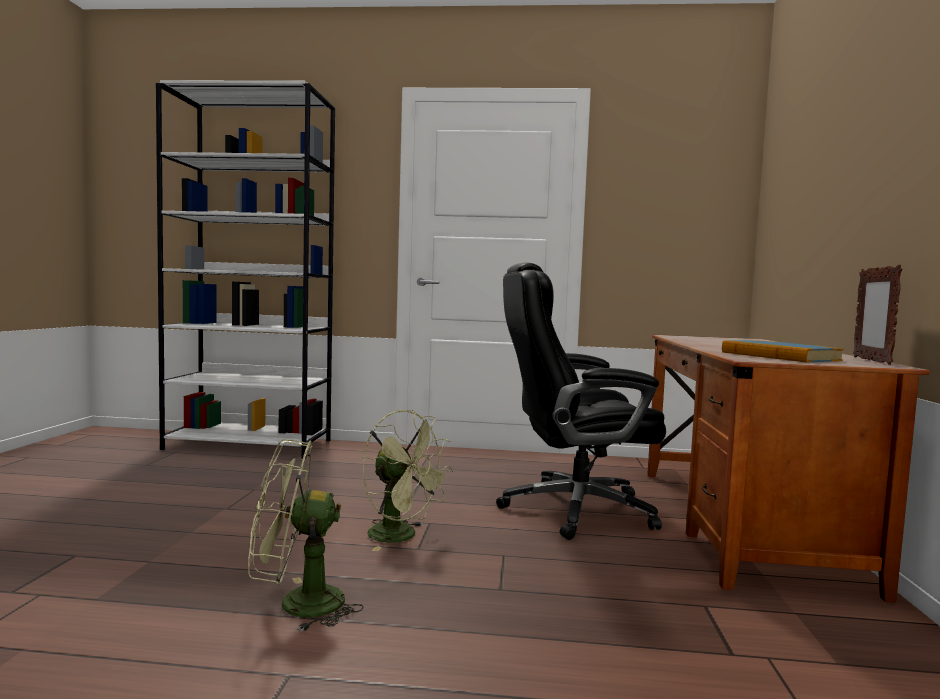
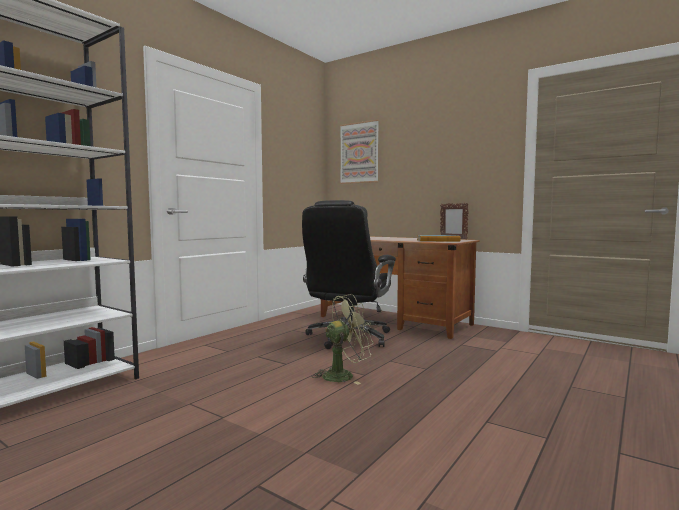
camera: 60 degrees left, 0 degrees up
(297, 605) = (414, 411): green fan -> none
(790, 169) = (359, 153): none -> picture

